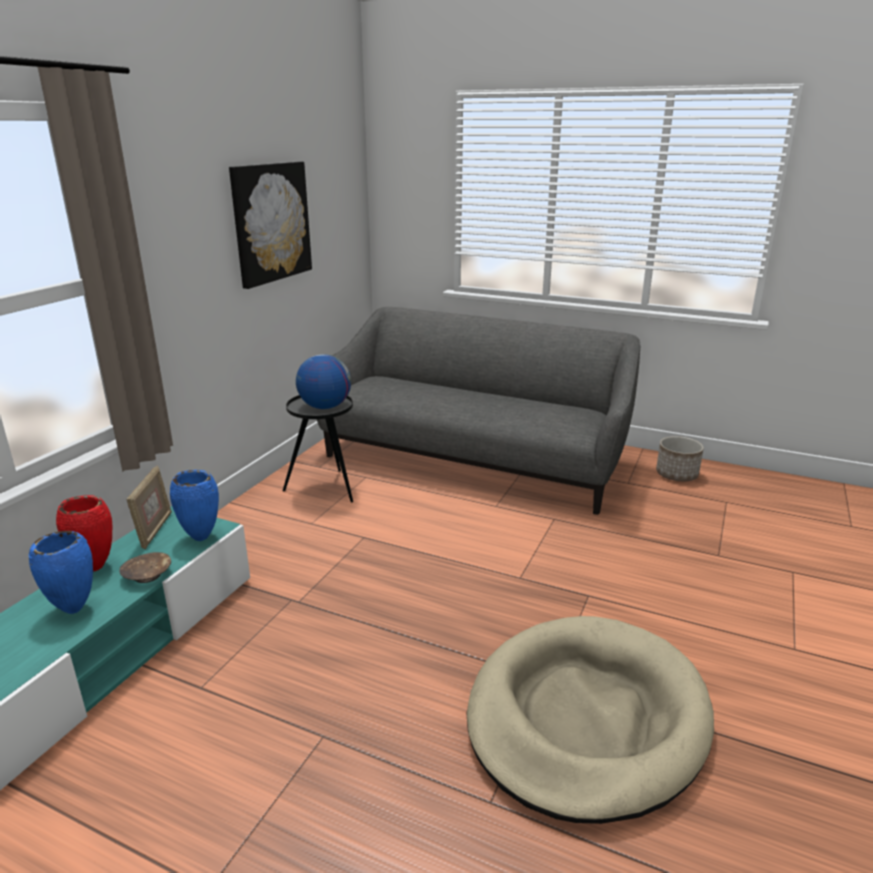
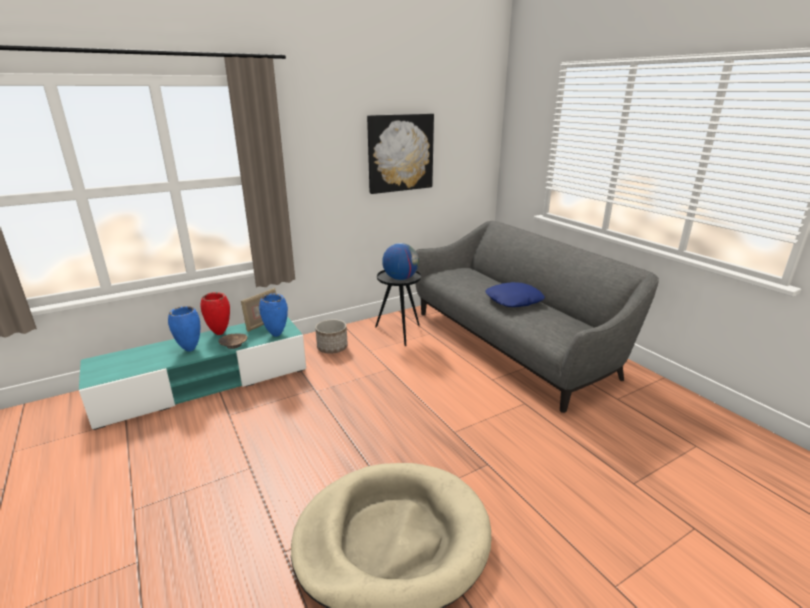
camera: 35 degrees right, 0 degrees up
(482, 401) = (514, 300): none -> blue pillow
(677, 474) = (672, 408): planter -> planter (332, 348)

